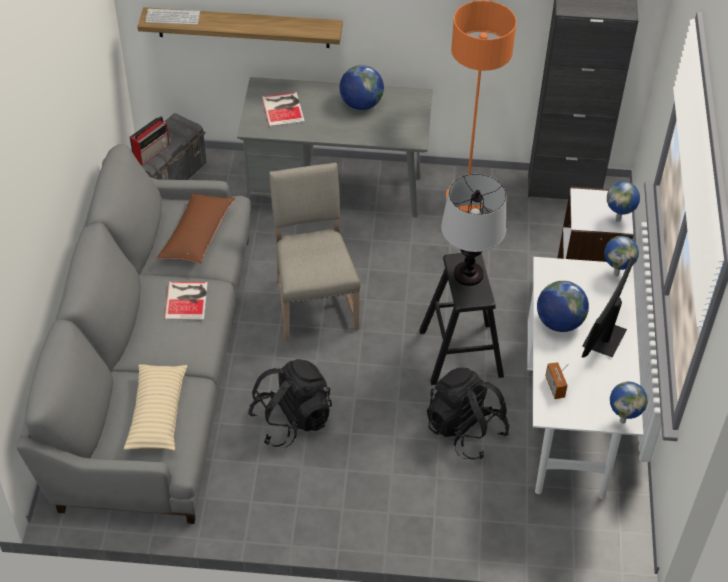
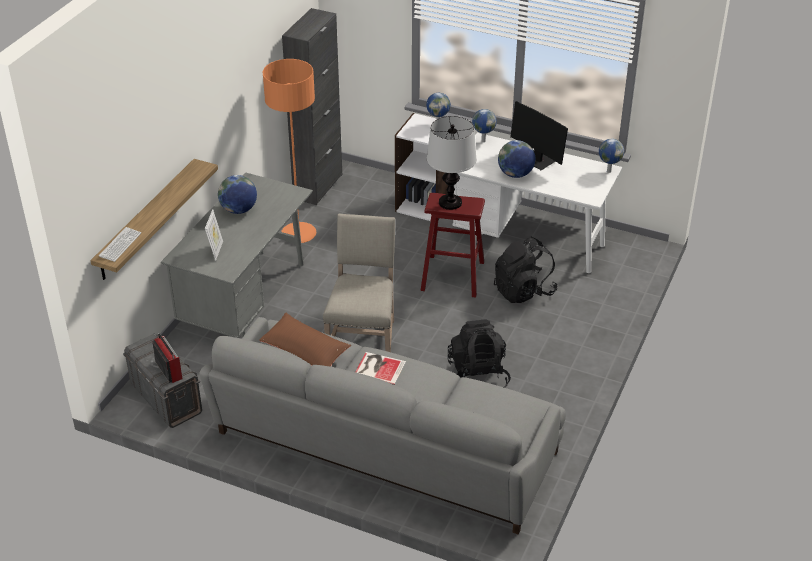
camera: 70 degrees left, 10 degrees down
(157, 413) = (492, 407): beige pillow -> none
(283, 109) = (216, 250): book -> picture frame
(313, 302) = (363, 339): beige chair -> beige chair turned 90 degrees clockwise
(460, 353) = (452, 276): black stool -> red stool
(554, 387) = (571, 190): radio -> none

